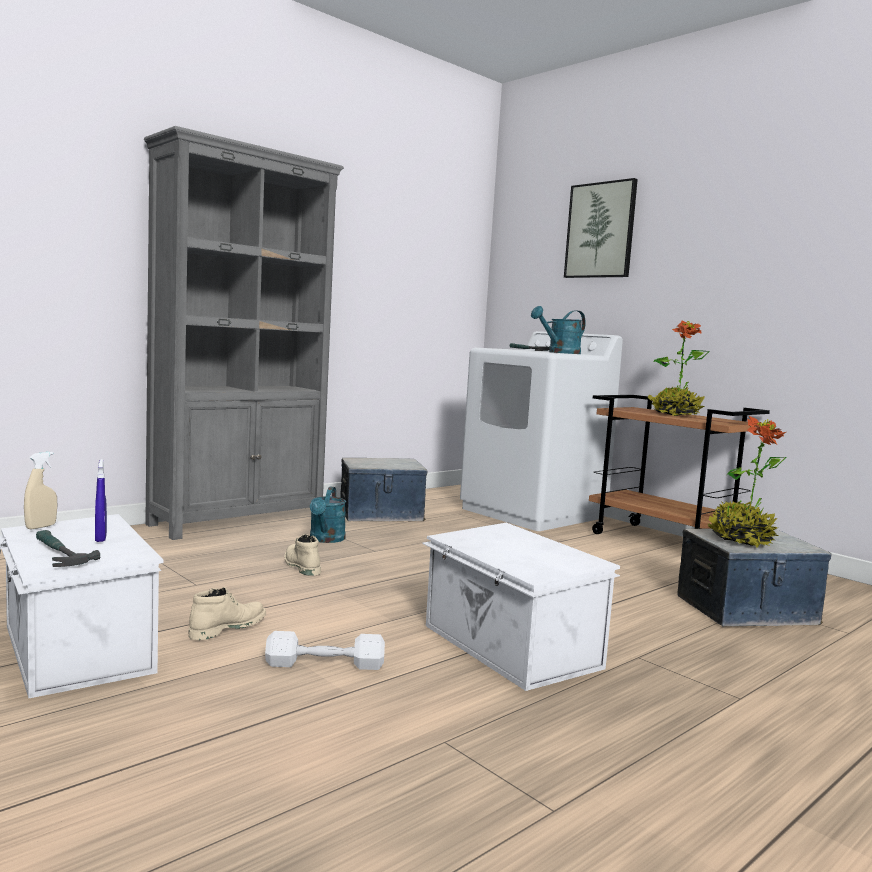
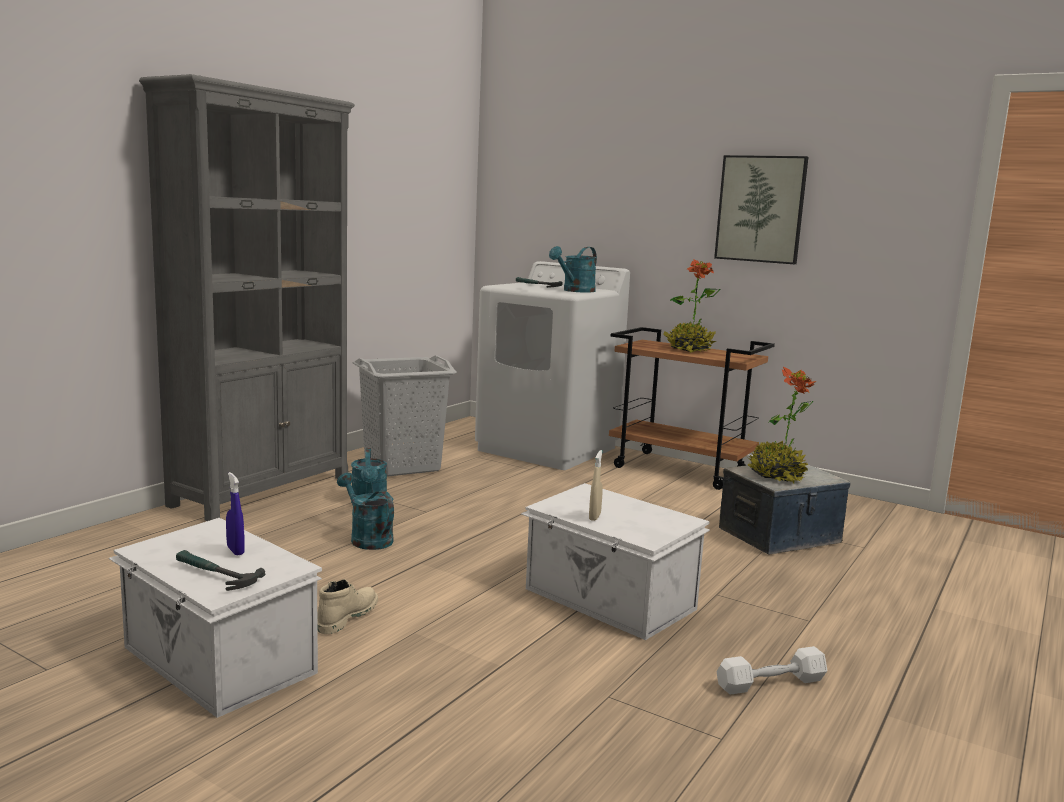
camera: 15 degrees left, 5 degrees up
(41, 527) = (157, 543): beige spray bottle -> beige spray bottle (594, 517)
(301, 566) = (367, 538): beige boot -> turquoise watering can
(325, 664) = (463, 641): white dumbbell -> white dumbbell (771, 683)
(381, 514) = (403, 466): storage box -> grey laundry basket
(601, 230) = (602, 160): picture -> picture (760, 209)

